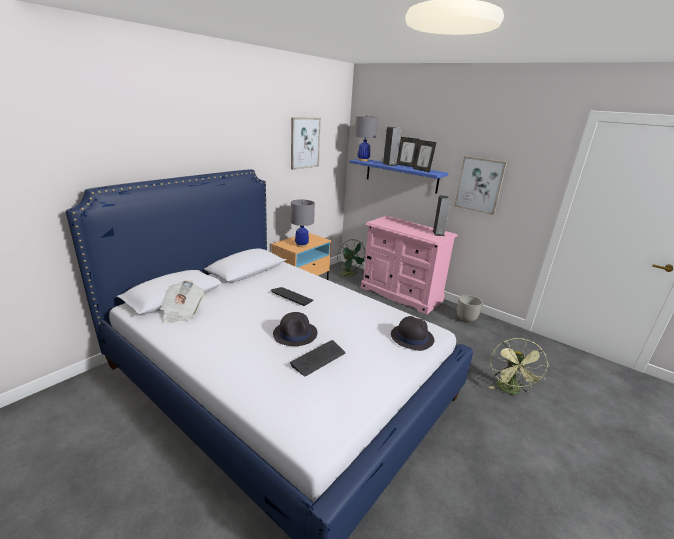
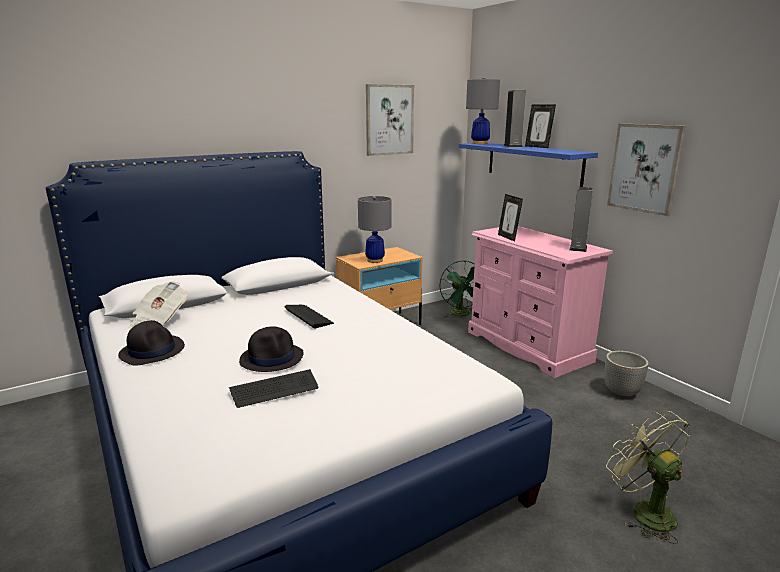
camera: 20 degrees right, 5 degrees down
(411, 337) = (439, 382): black hat -> black hat (152, 351)
(422, 170) = (555, 150): picture frame -> picture frame (508, 237)
(510, 390) = (644, 511): green fan -> green fan turned 120 degrees clockwise

